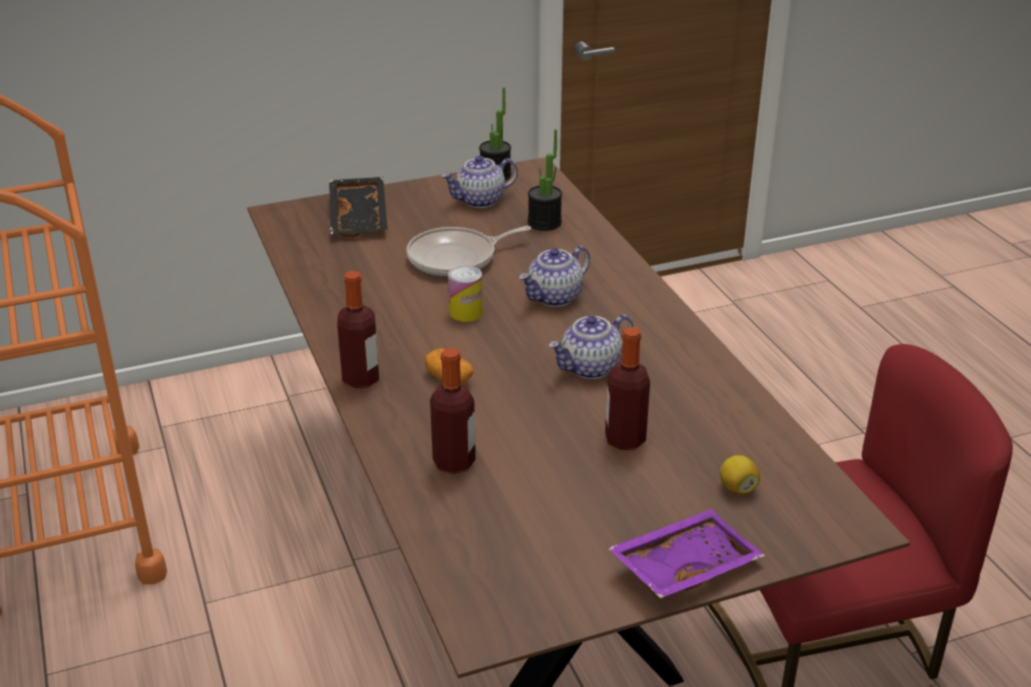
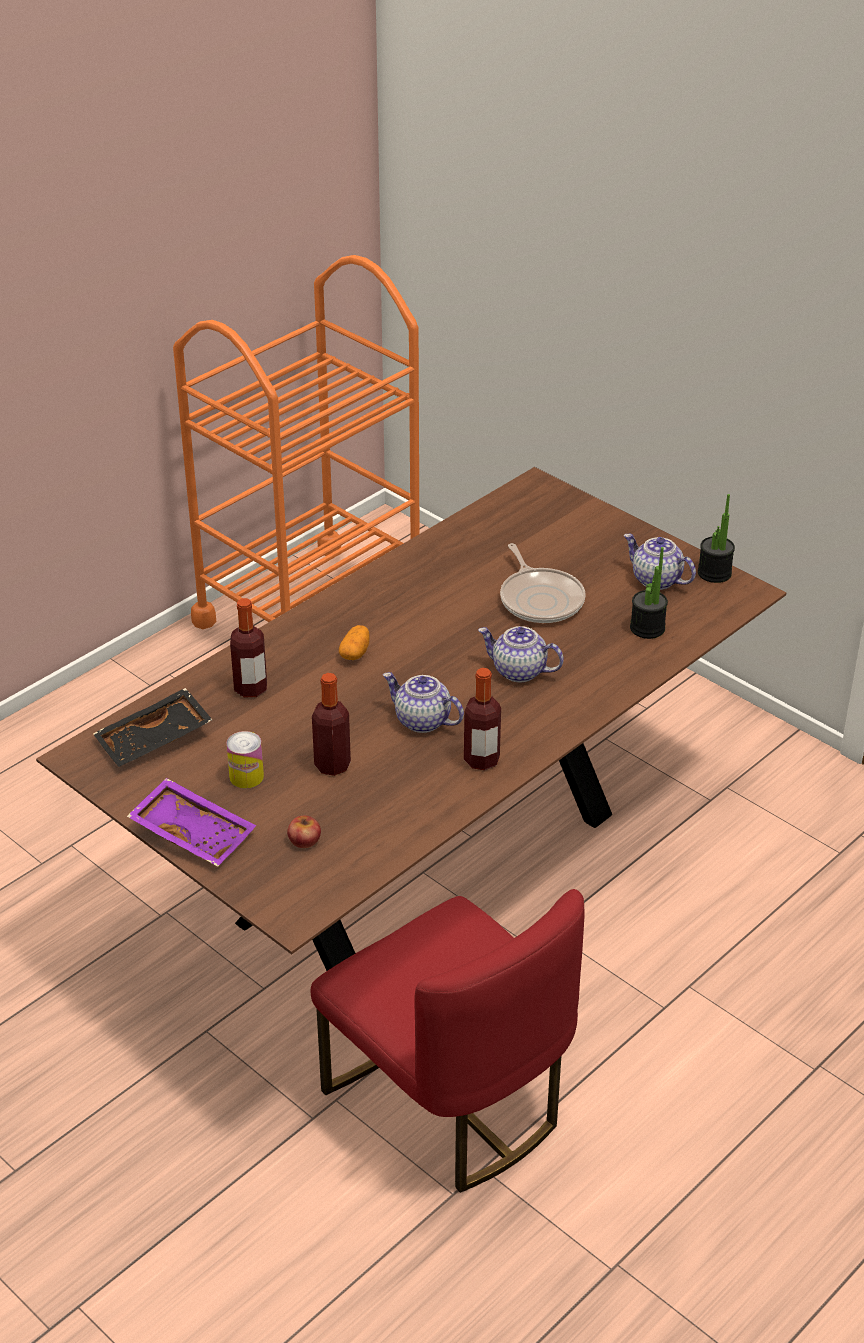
camera: 65 degrees right, 5 degrees up
(360, 217) = (567, 527): black tray -> black tray (155, 740)
(361, 379) = (325, 611): bottle -> bottle (481, 760)
(456, 258) = (540, 599): frying pan -> frying pan turned 150 degrees counterclockwise
(465, 312) = (457, 631): can -> can (246, 776)
(737, 488) = (304, 840): lemon -> apple

